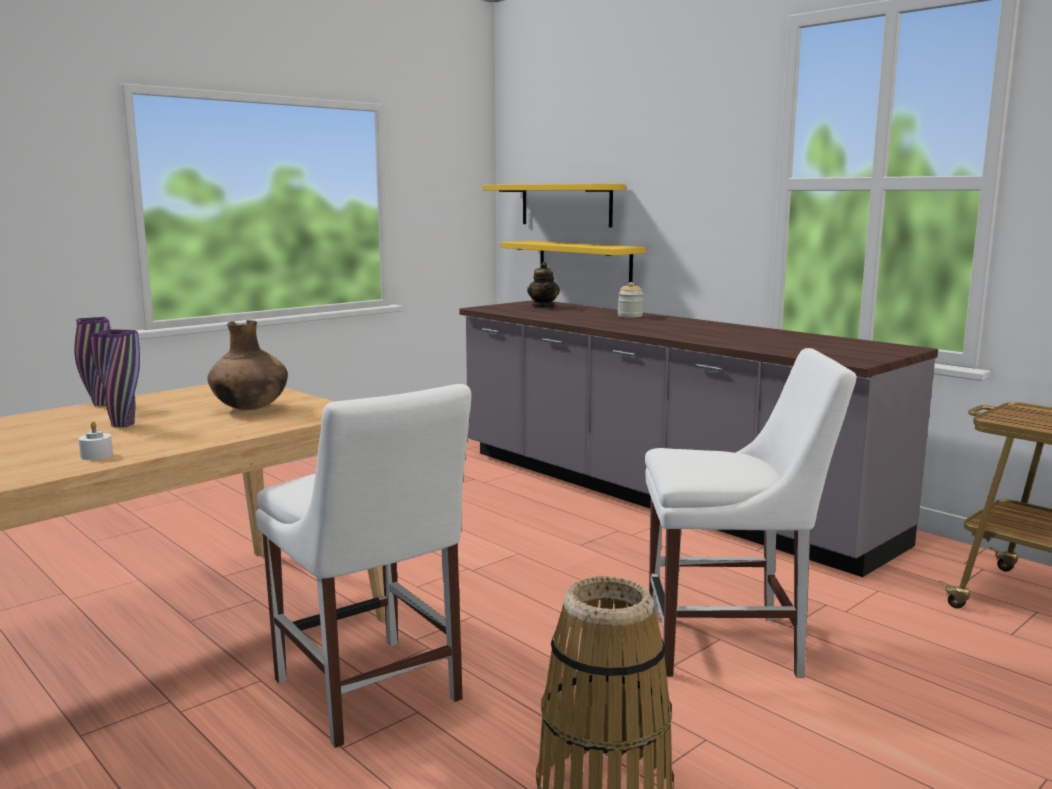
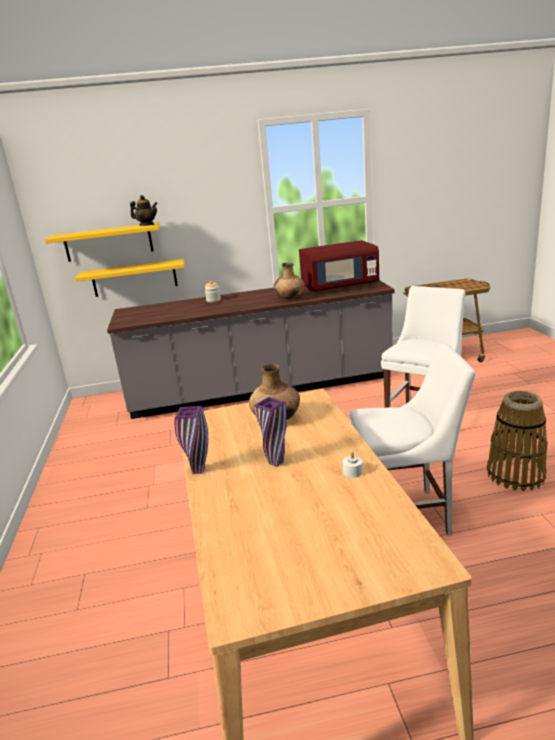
camera: 55 degrees left, 10 degrees up
(543, 306) = (145, 311): teapot -> teapot (147, 225)
(697, 336) = (289, 298): none -> brown vase
(813, 345) = (339, 286): none -> red microwave

